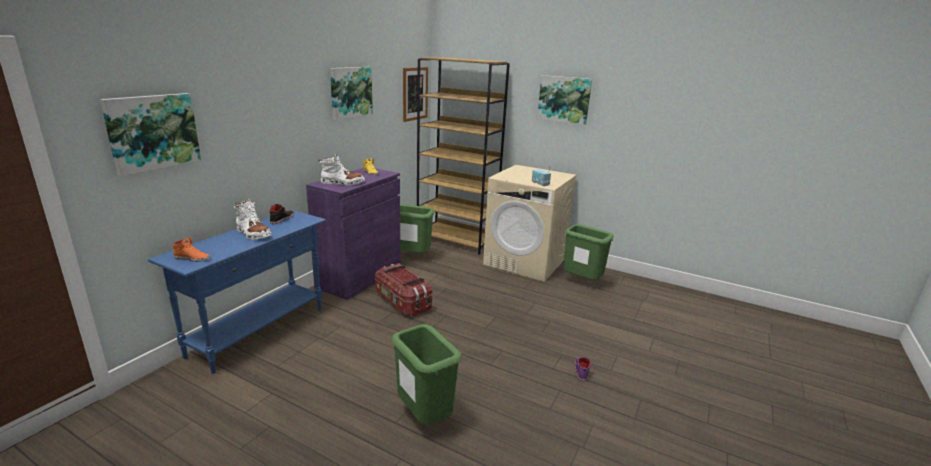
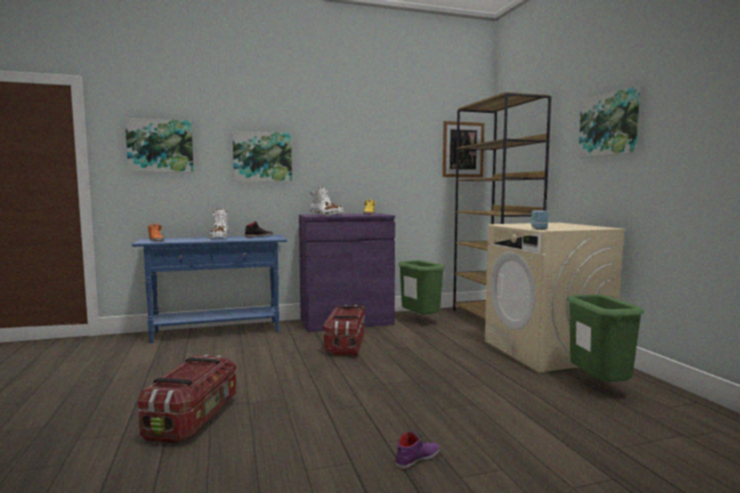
camera: 45 degrees right, 15 degrees down
(350, 92) = (365, 138): picture -> picture (262, 157)
(423, 417) = (194, 418): green trash can -> storage box

